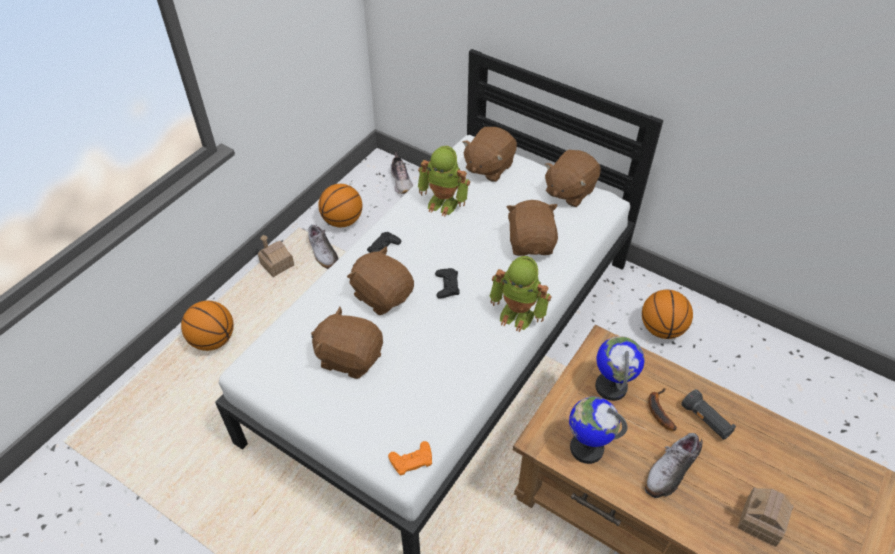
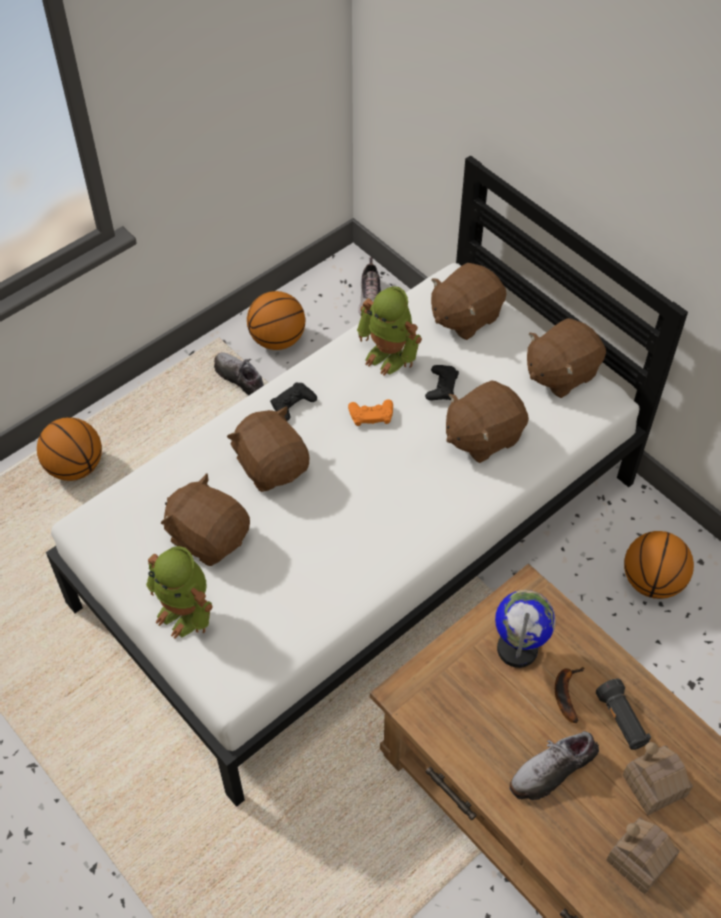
camera: 15 degrees right, 5 degrees up
(277, 264) = (178, 383): toy house -> toy house (654, 785)
(323, 252) = (240, 379): shoe -> shoe turned 150 degrees clockwise
(411, 460) = (242, 680): orange game controller -> orange game controller (371, 415)
(447, 286) = (355, 471): black game controller -> black game controller (441, 386)
(518, 314) = (432, 528): toy robot -> toy robot (185, 612)
(531, 243) = (482, 436): brown plush toy -> brown plush toy turned 135 degrees counterclockwise
(586, 448) = (457, 717): globe -> none

